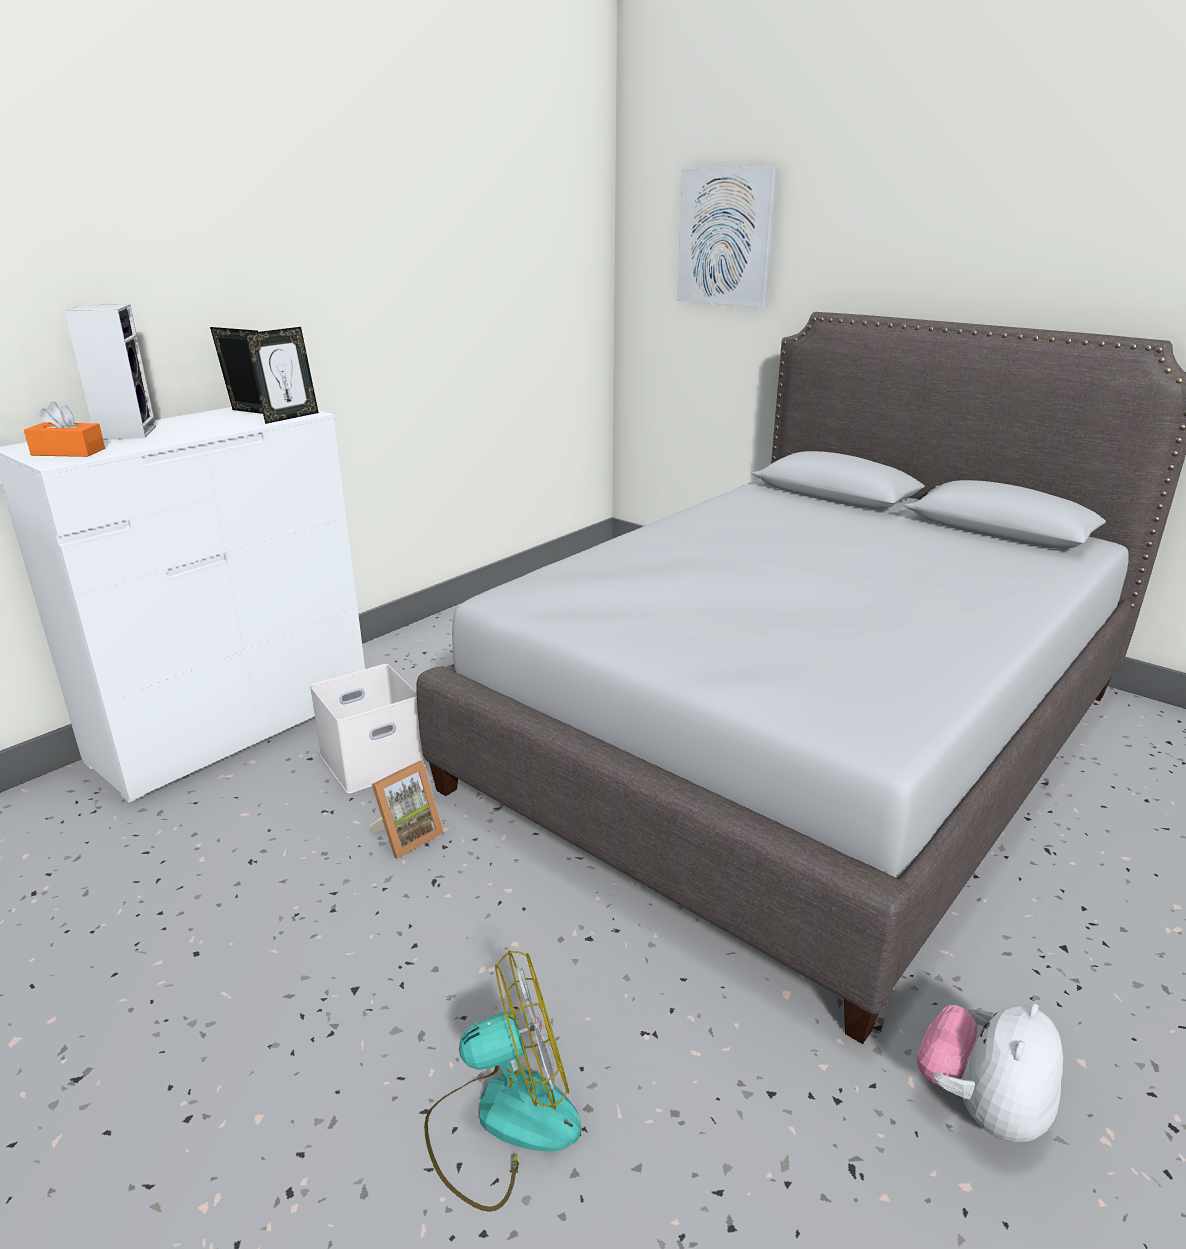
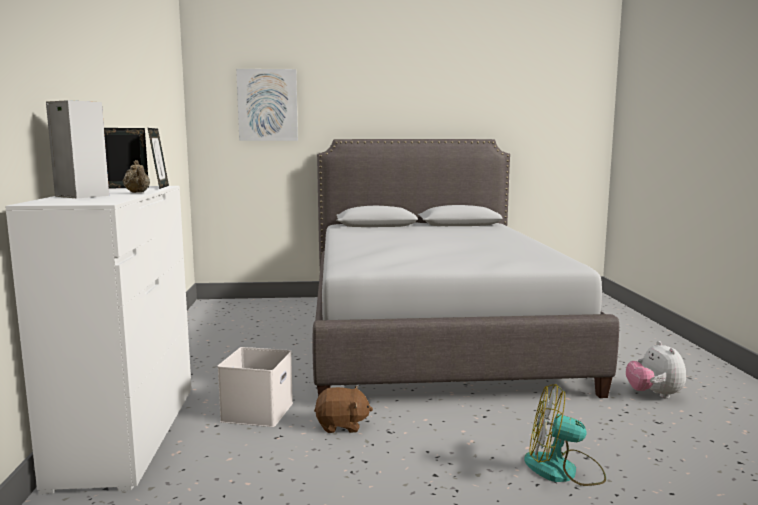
camera: 45 degrees left, 15 degrees down
(68, 452) = (88, 201): orange tissue box -> none
(196, 434) = (137, 193): none -> beige teapot
(407, 836) = (342, 425): picture frame -> brown plush toy
(503, 1120) = (563, 470): fan -> fan turned 105 degrees counterclockwise

